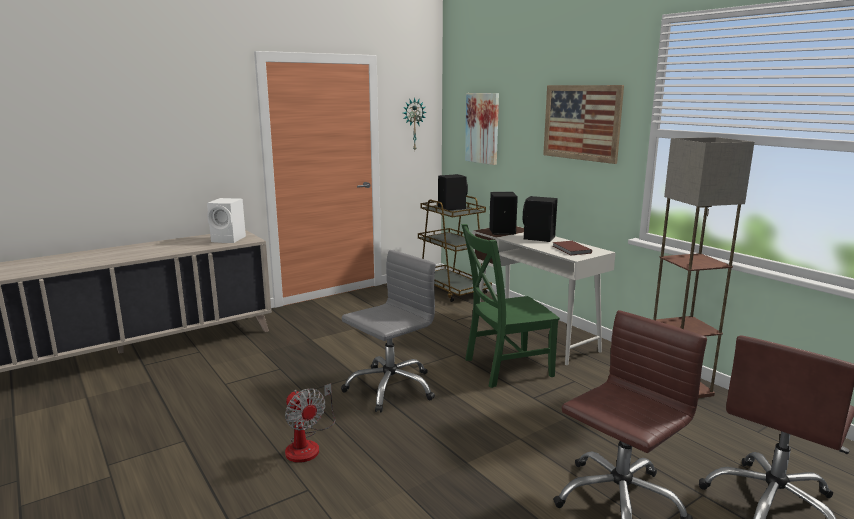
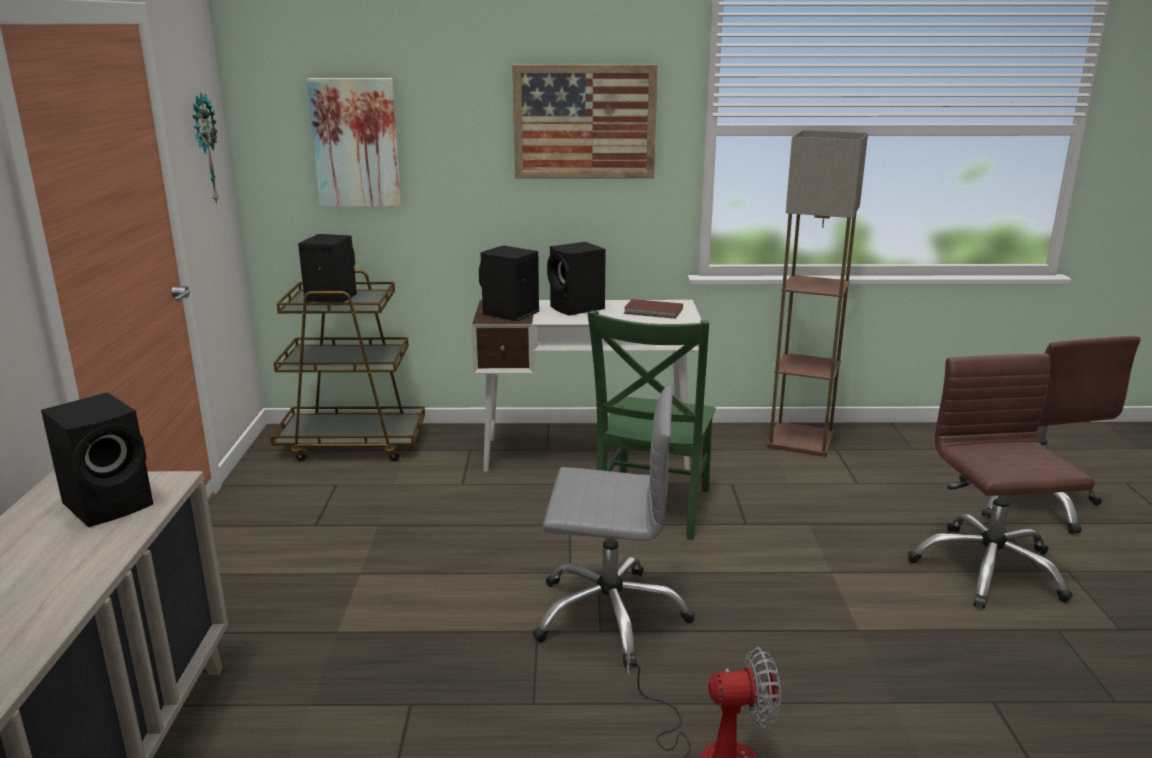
camera: 55 degrees left, 5 degrees up
(229, 239) = (111, 503): white speaker -> black speaker
(390, 387) = (610, 614): grey office chair -> grey office chair turned 105 degrees clockwise

